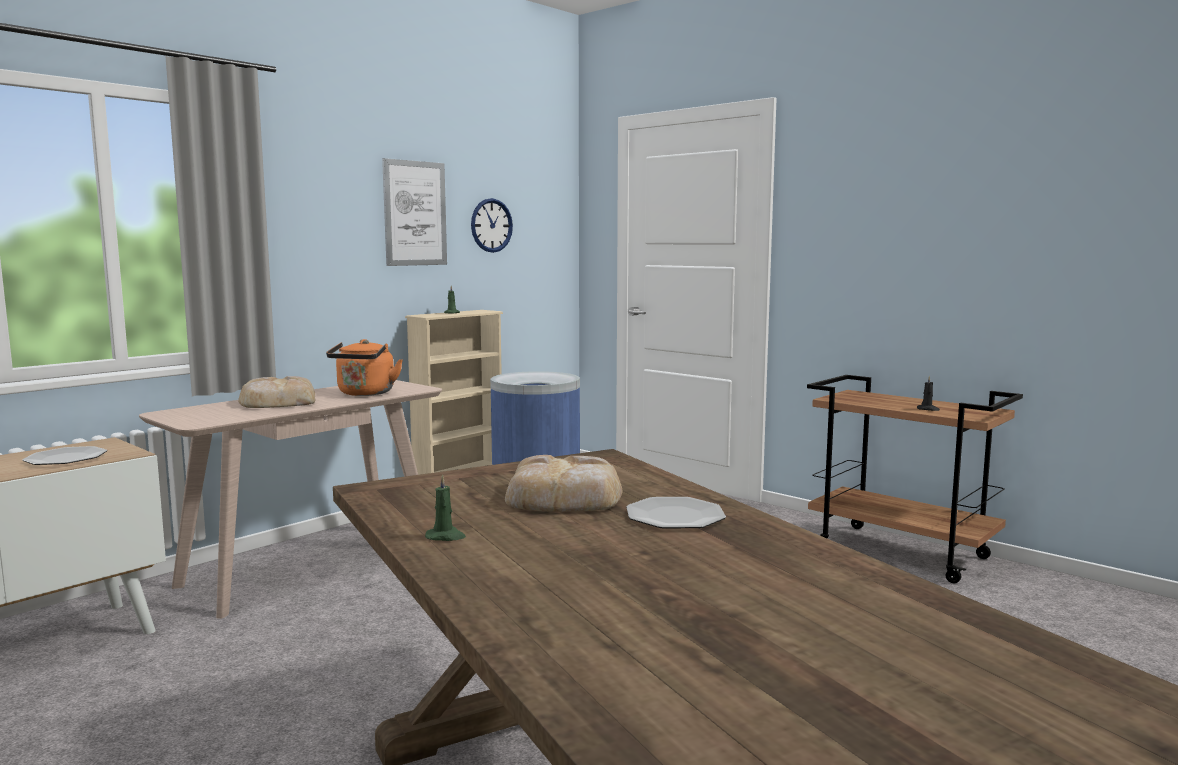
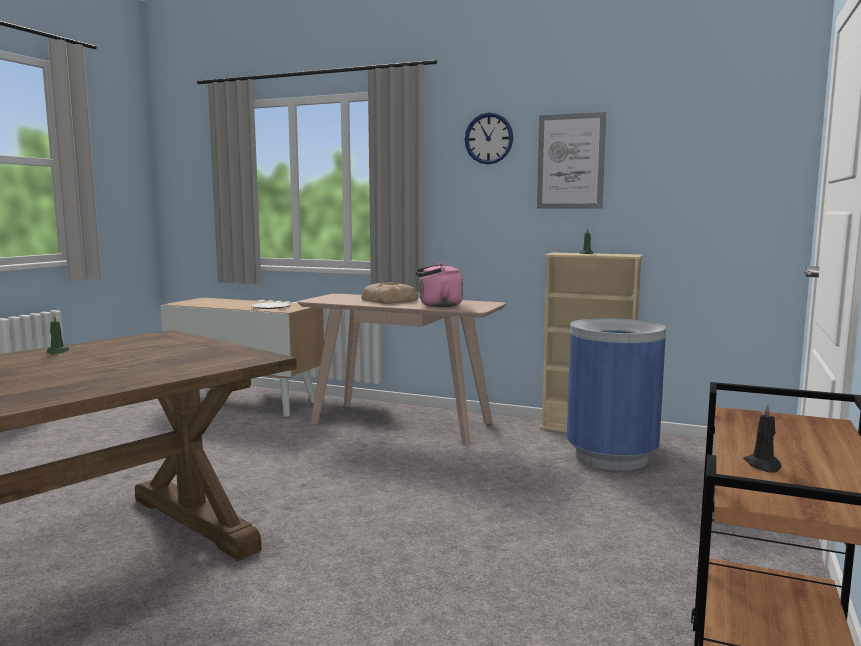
camera: 70 degrees right, 0 degrees up
(365, 393) = (438, 305): orange kettle -> pink kettle
(491, 225) = (665, 169): wall clock -> wall clock (488, 138)
(565, 497) = (139, 360): bread -> none
(675, 516) = (82, 381): plate -> none

